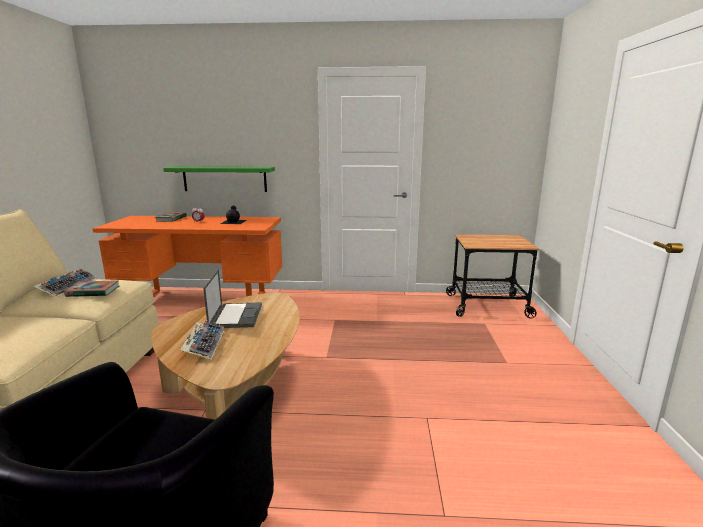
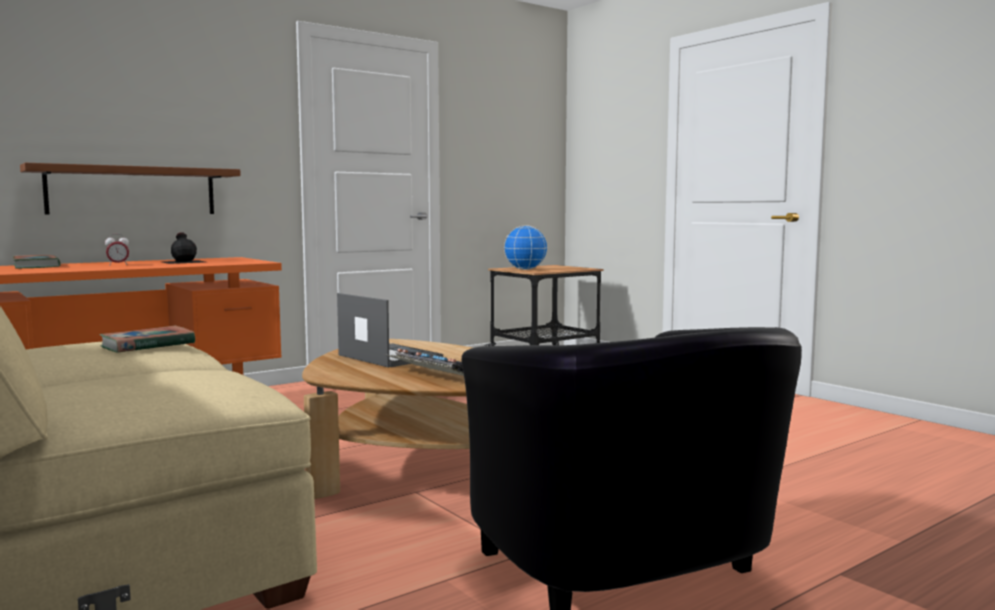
camera: 40 degrees left, 10 degrees down
(67, 287) = (64, 350): keyboard -> none
(224, 179) = (132, 191): green shelf -> brown shelf
(474, 240) = (525, 269): none -> globe

